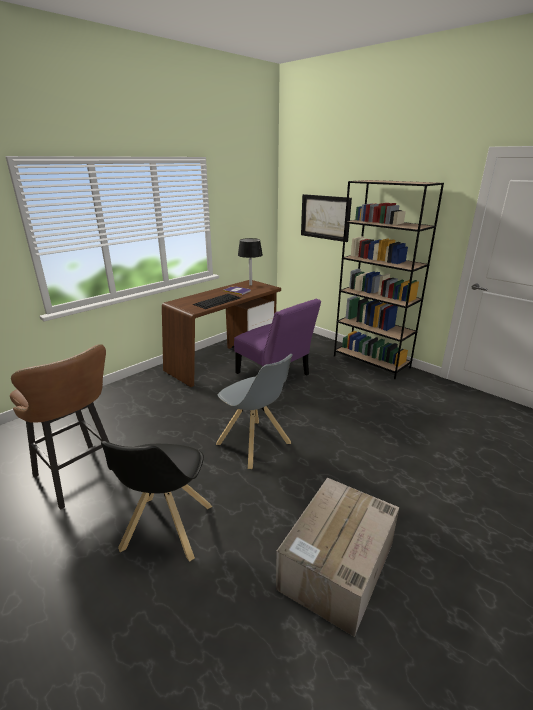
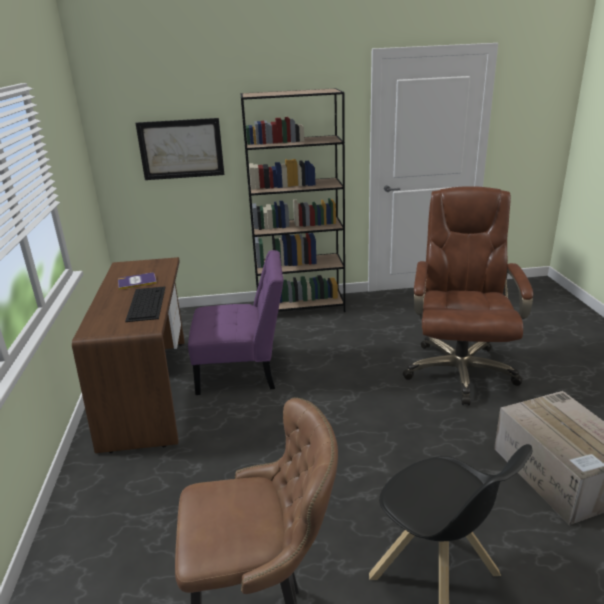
camera: 50 degrees left, 0 degrees up
(250, 285) = (133, 268): black table lamp -> none
(255, 444) = (354, 444): grey chair -> none
(401, 459) = (459, 371): none -> brown office chair

